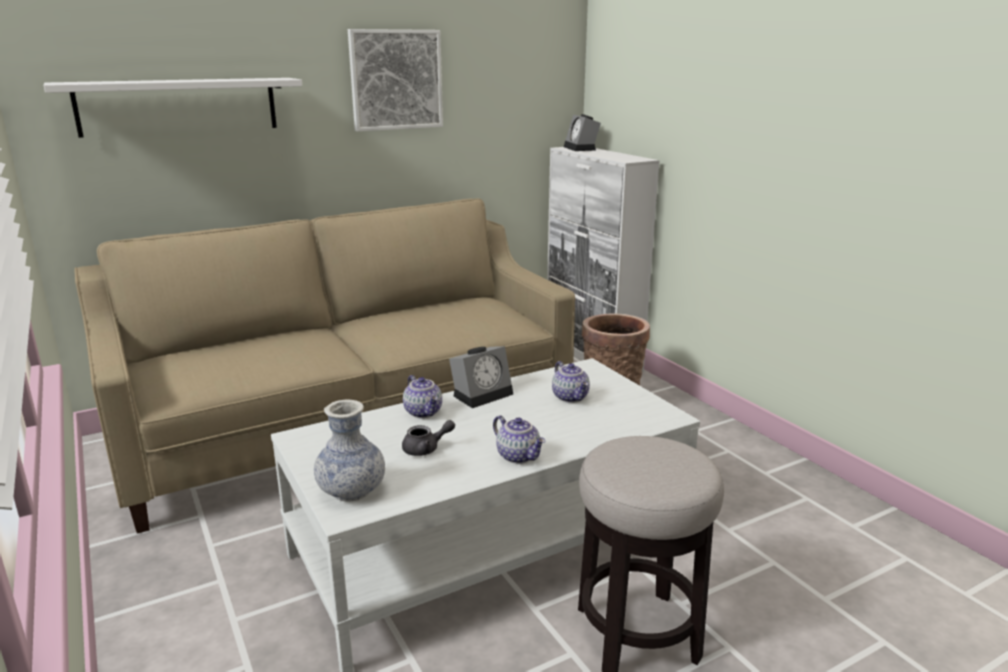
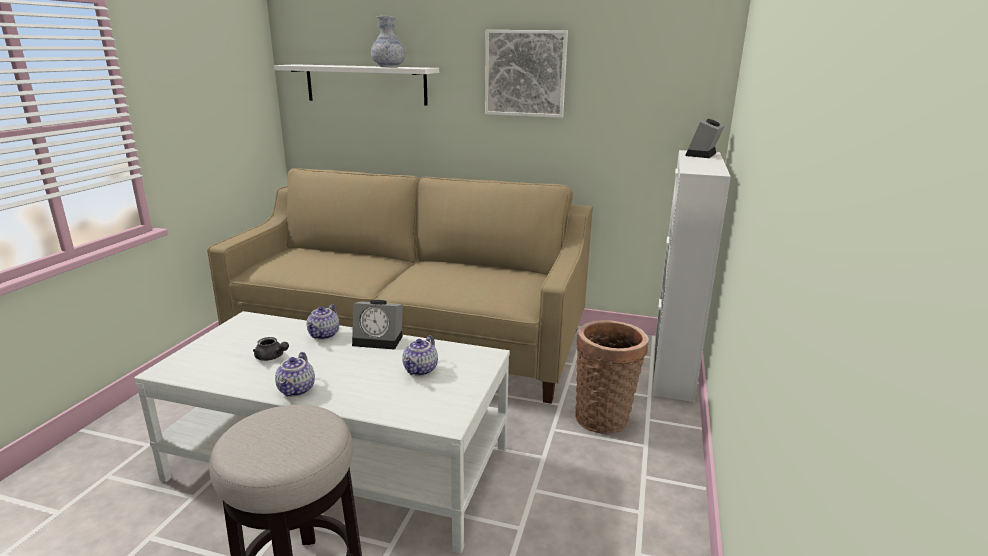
camera: 45 degrees right, 0 degrees up
(351, 491) = (192, 360): vase -> vase (388, 67)

